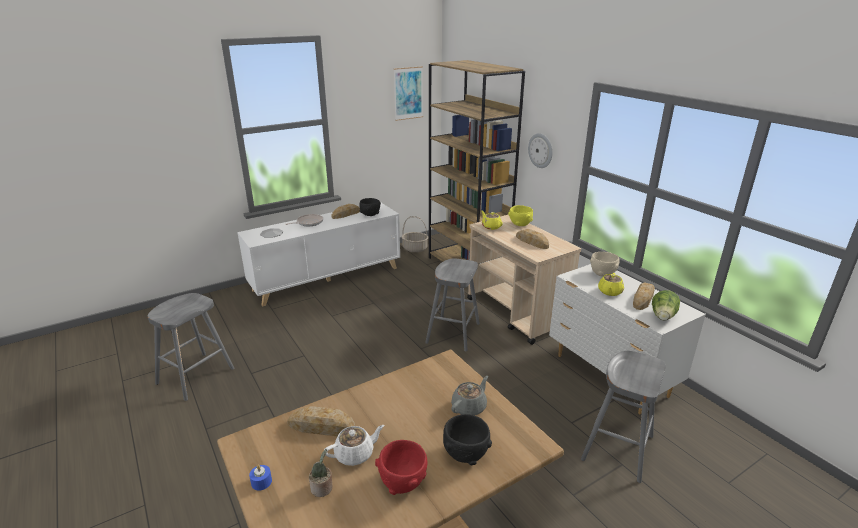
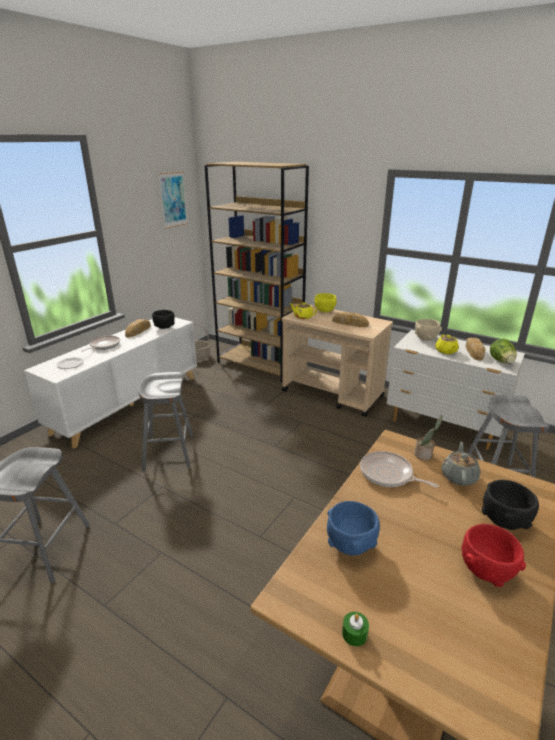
camera: 25 degrees left, 0 degrees up
(261, 482) = (354, 634): blue candle -> green candle
(321, 426) = (351, 545): bread -> blue bowl
(322, 489) = (423, 612): potted plant -> potted plant (424, 455)
(355, 454) = (413, 560): white teapot -> none
(409, 386) = (388, 474): none -> frying pan
(453, 333) = (293, 424): grey stool -> grey stool (169, 452)
(541, 150) = (330, 240): wall clock -> none

